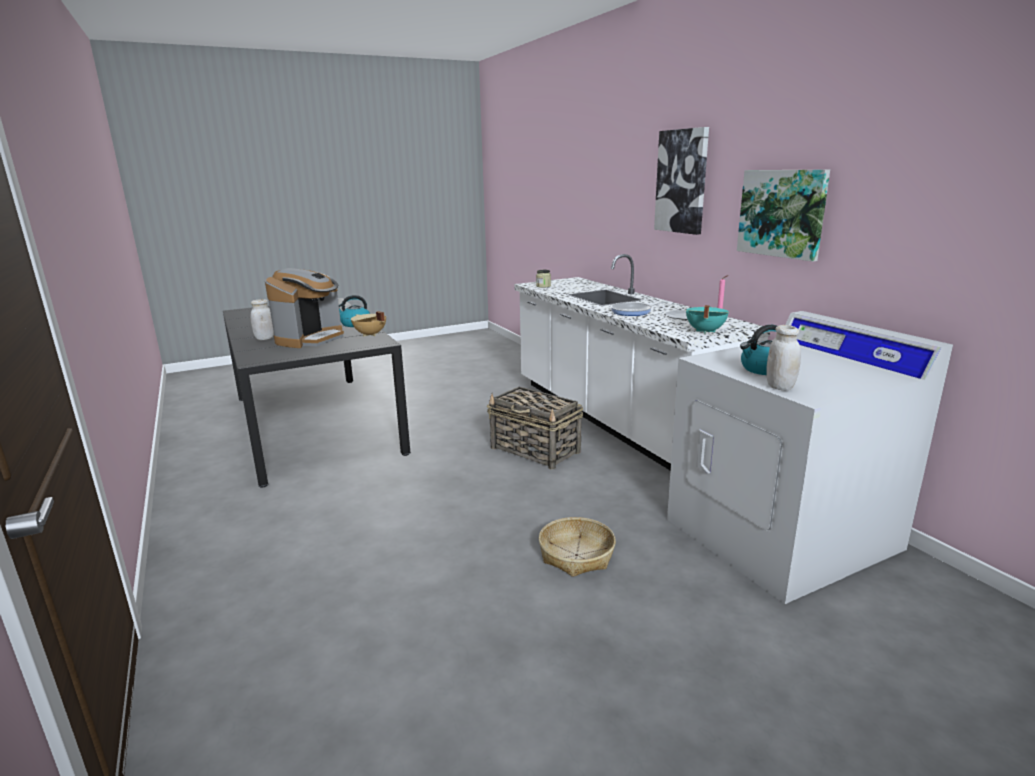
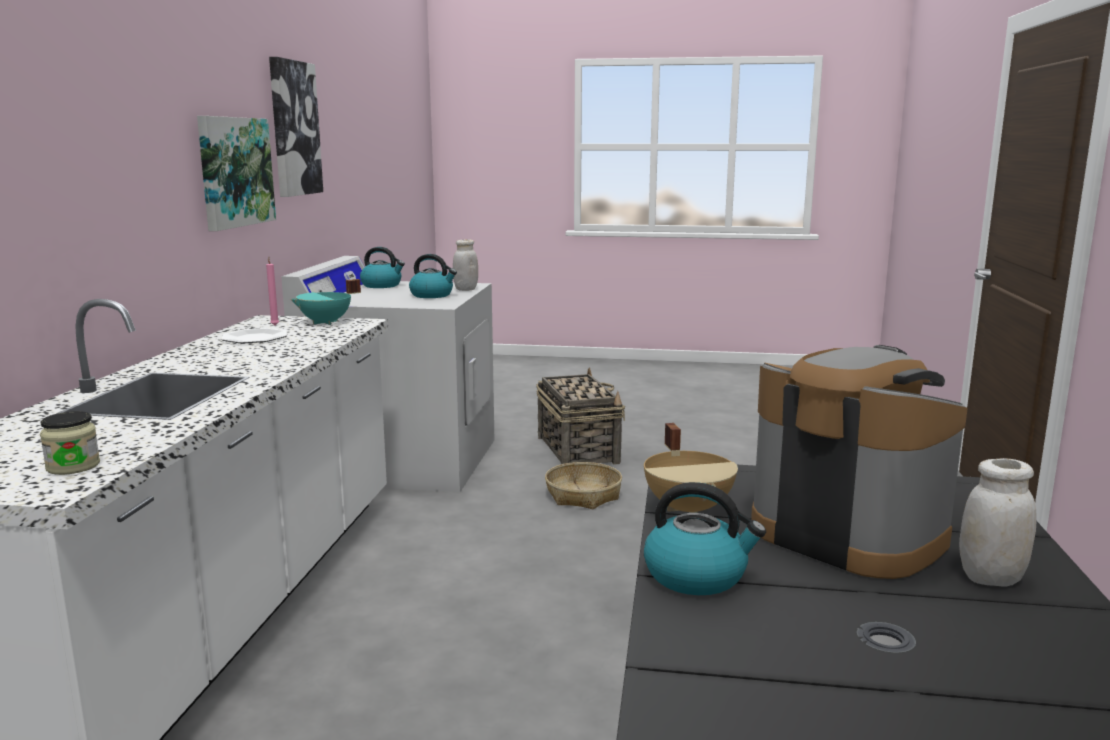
camera: 145 degrees left, 5 degrees down
(311, 339) = (846, 534): coffee machine -> coffee machine turned 75 degrees clockwise
(536, 450) = (440, 611): basket -> basket (577, 449)
(633, 312) = (268, 356): frying pan -> none
(682, 181) = (106, 132): picture -> picture (293, 128)
(866, 372) = (382, 285): none -> kettle

